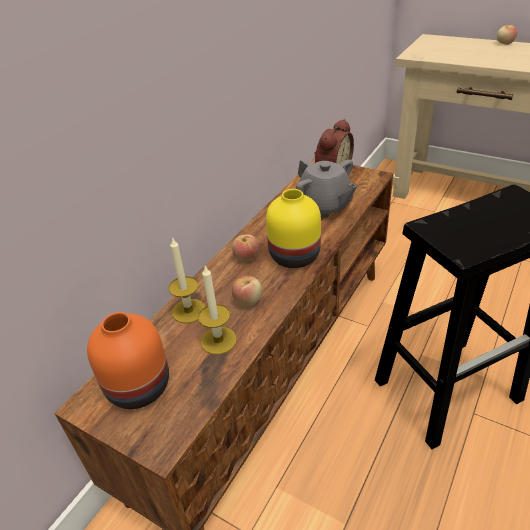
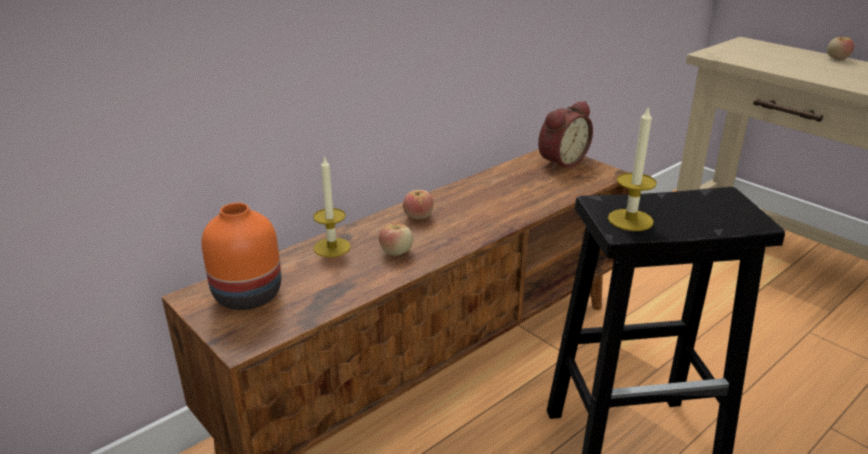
camera: 15 degrees right, 10 degrees down
(218, 340) = (346, 277): candle -> candle (630, 220)
(295, 255) = (471, 225): yellow vase -> none
(324, 206) = (532, 189): grey teapot -> none

